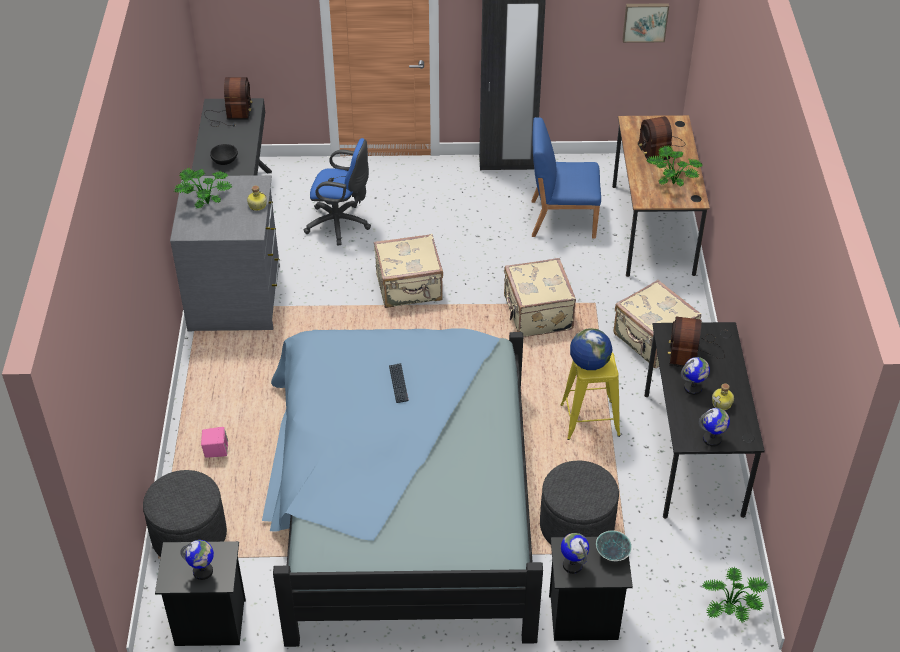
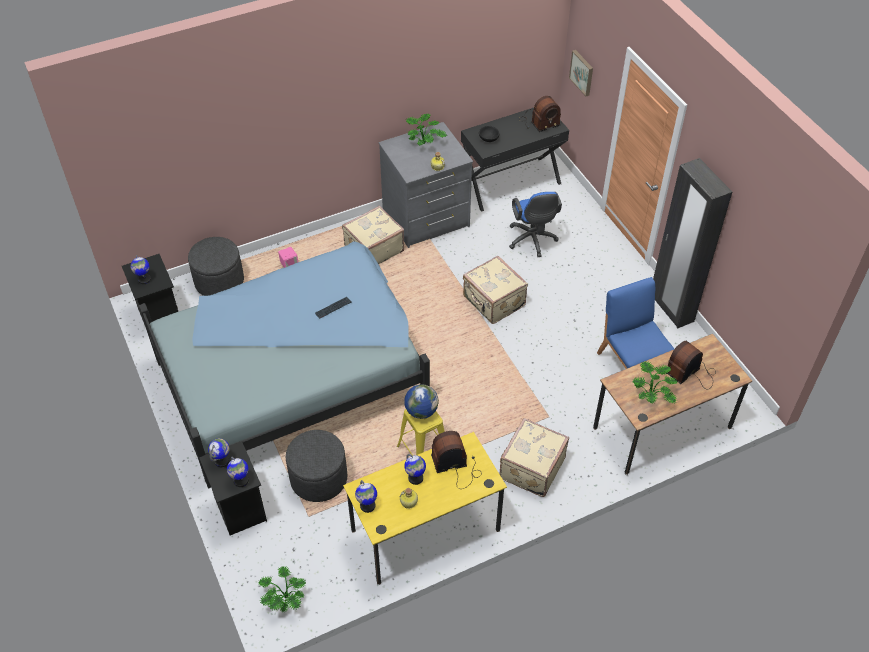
camera: 65 degrees right, 5 degrees up
(536, 314) = (513, 384): beige suitcase -> beige suitcase (373, 249)
(612, 554) = (241, 481): bowl -> globe
(645, 21) = (783, 287): picture -> picture (582, 72)
(692, 453) = (425, 530): black desk -> yellow desk

